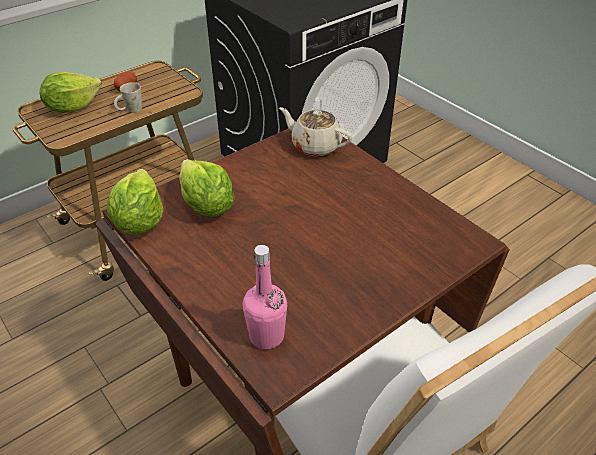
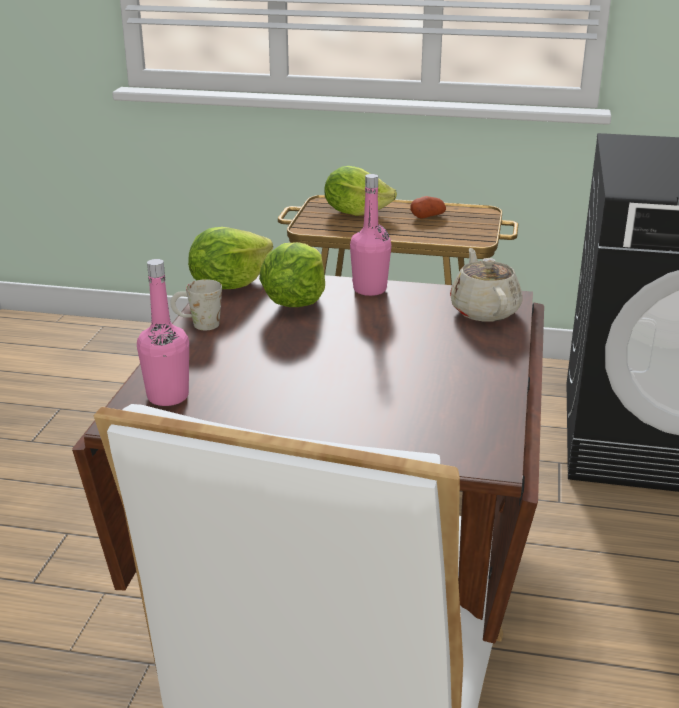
camera: 50 degrees right, 15 degrees down
(130, 111) = (398, 233): white mug -> white mug (197, 324)
(233, 168) = (370, 289): none -> pink bottle

